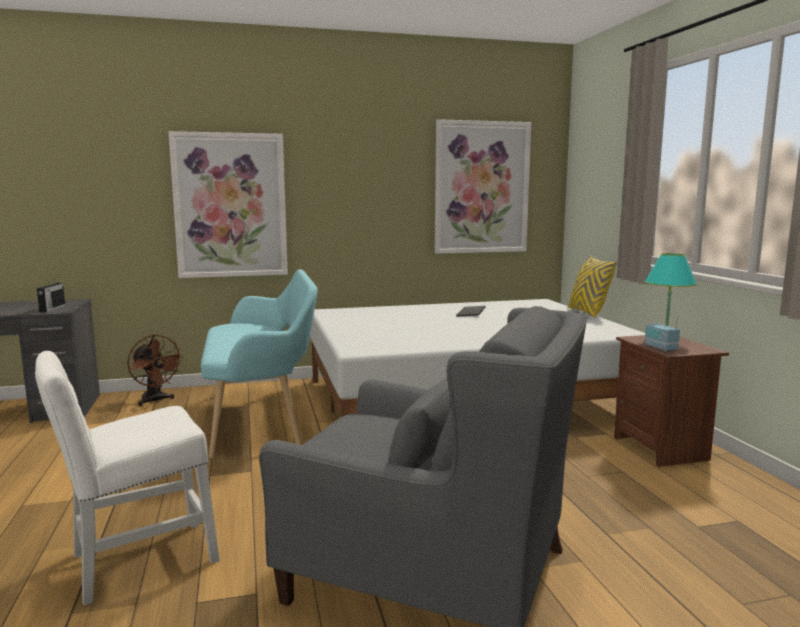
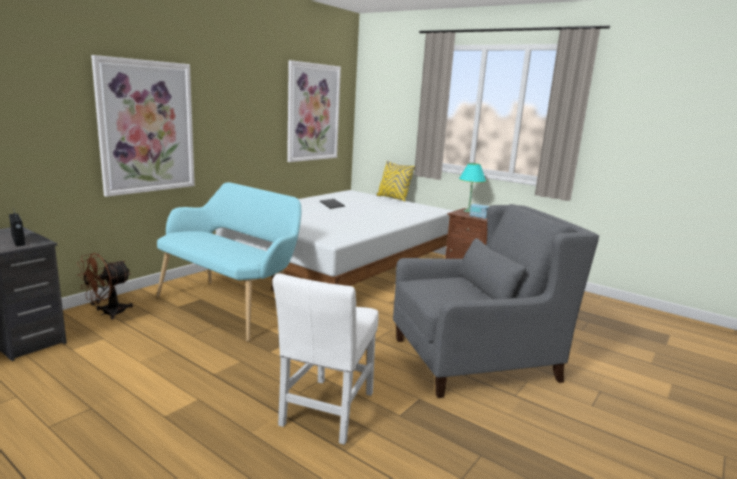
camera: 40 degrees left, 5 degrees up
(155, 401) = (107, 313): brown fan -> brown fan turned 120 degrees clockwise

